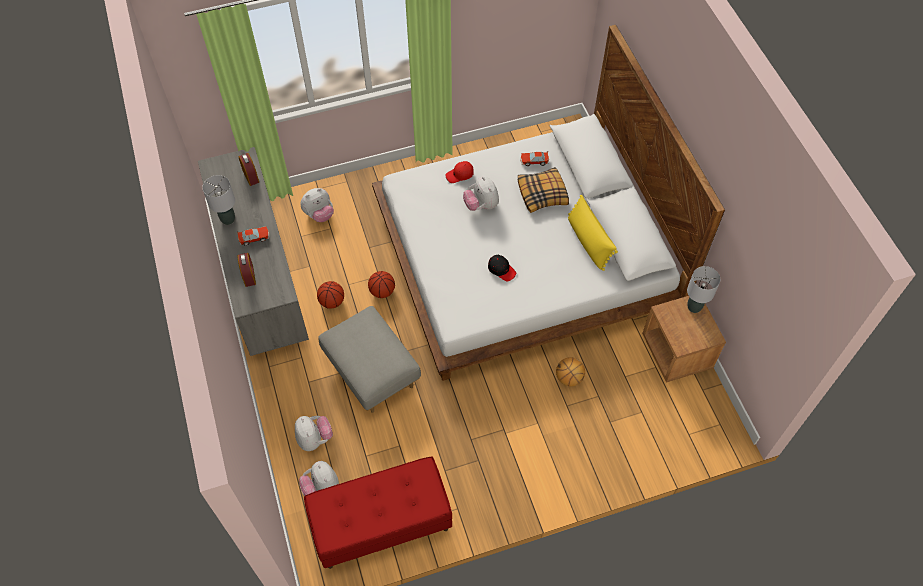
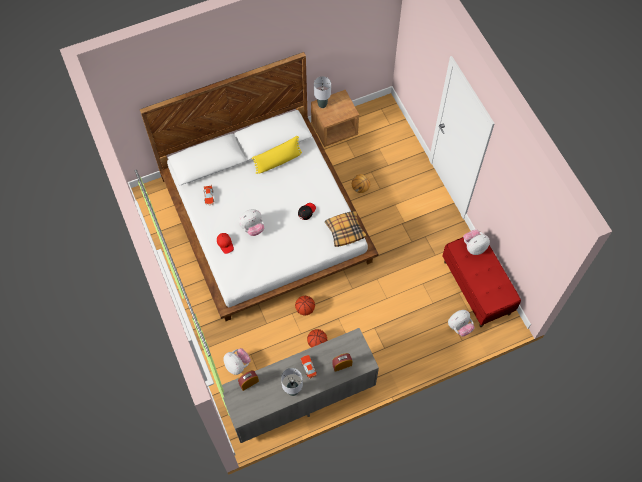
camera: 95 degrees left, 5 degrees up
(314, 439) = (426, 337): plush toy -> plush toy (474, 247)
(371, 372) = (371, 308): grey ottoman -> none
(543, 194) = (239, 190): pillow -> pillow (345, 231)

